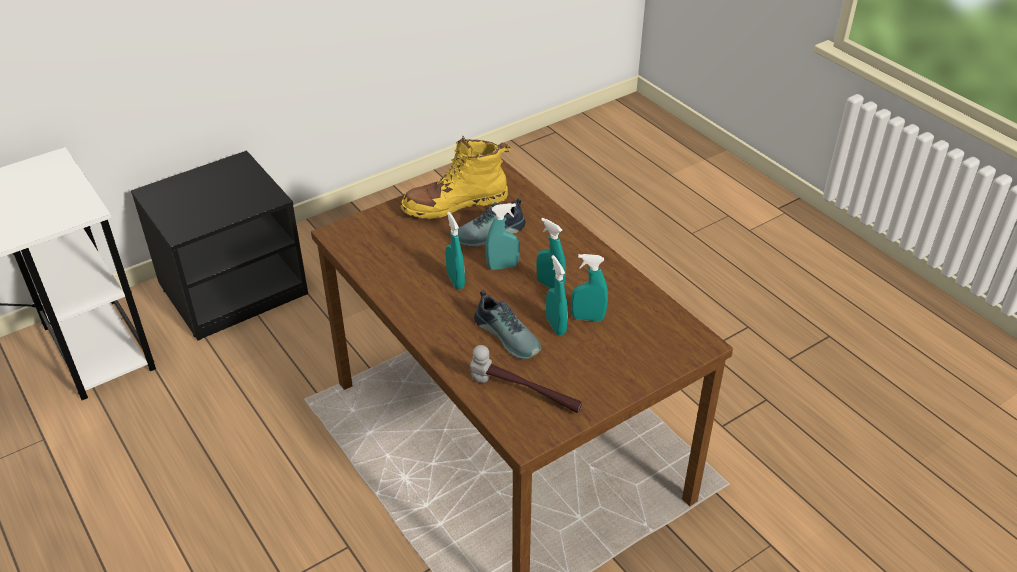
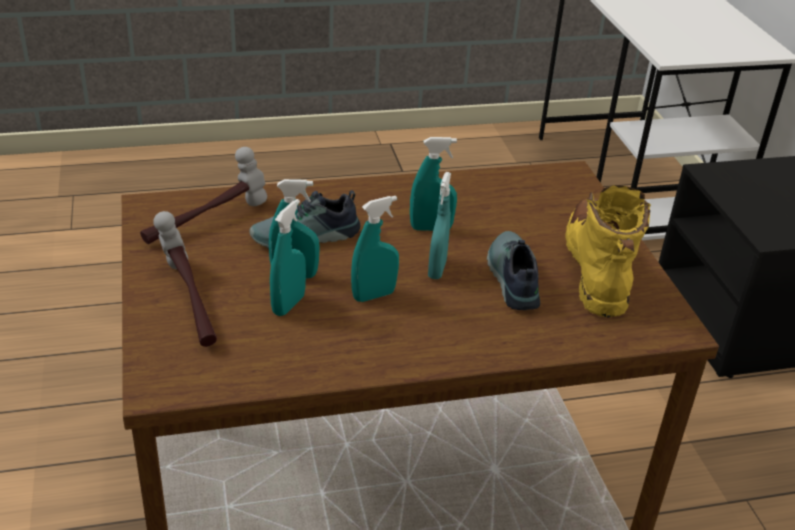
camera: 110 degrees right, 5 degrees down
(620, 363) = (188, 302): none -> hammer

